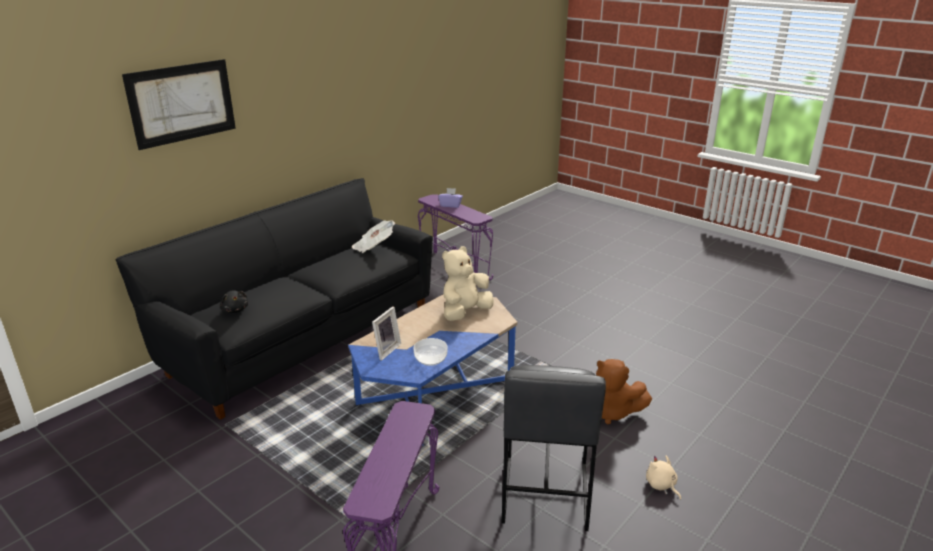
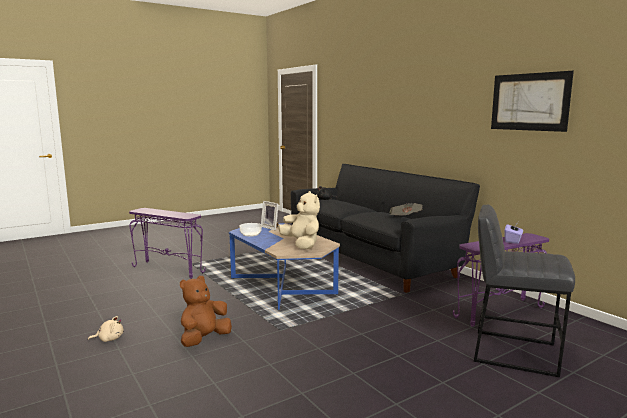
camera: 105 degrees right, 15 degrees down
(182, 103) = (382, 93): picture -> picture (529, 102)
(545, 494) = (154, 302): grey stool -> grey stool (513, 352)

